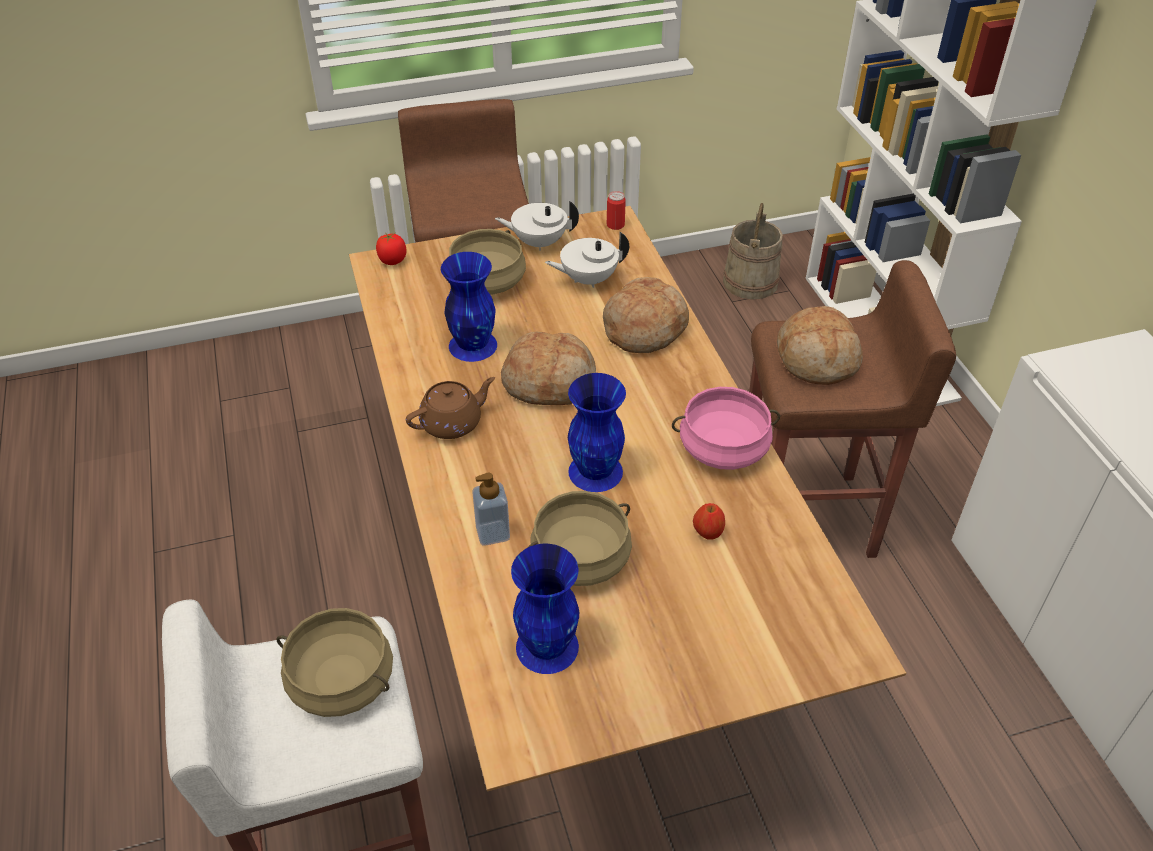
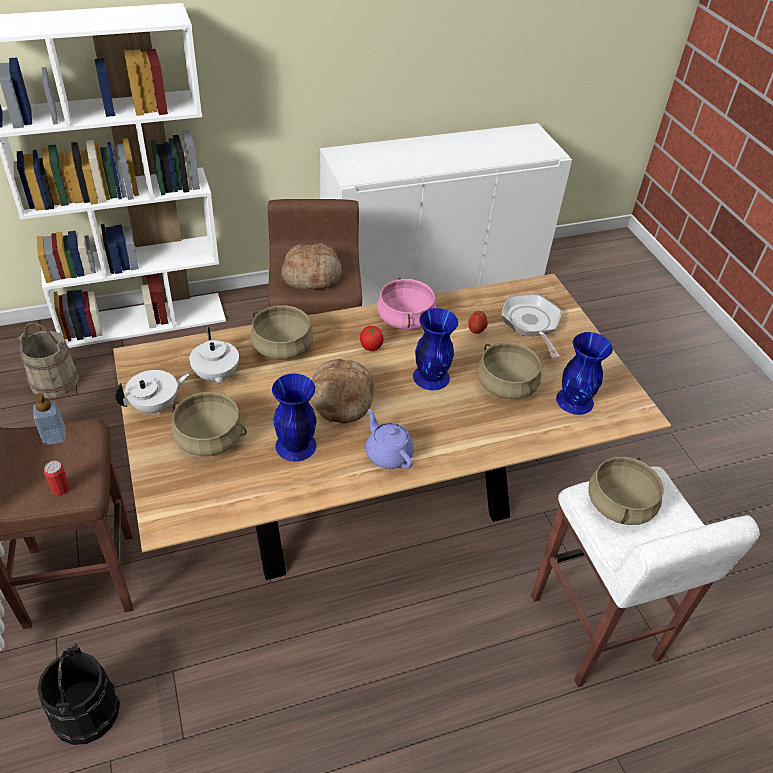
camera: 95 degrees left, 0 degrees up
(339, 365) = (85, 711): none -> black bucket
(393, 261) = (163, 511): tomato -> tomato (370, 347)
(452, 423) = (388, 454): brown teapot -> purple teapot
(493, 533) = (493, 427): soap dispenser -> soap dispenser (54, 436)
(539, 242) = (156, 406): white teapot -> white teapot turned 120 degrees counterclockwise
(615, 225) = (141, 358): can -> can (60, 488)
(644, 328) = (282, 347): bread -> beige cooking pot
(738, 612) = (531, 324): none -> frying pan

